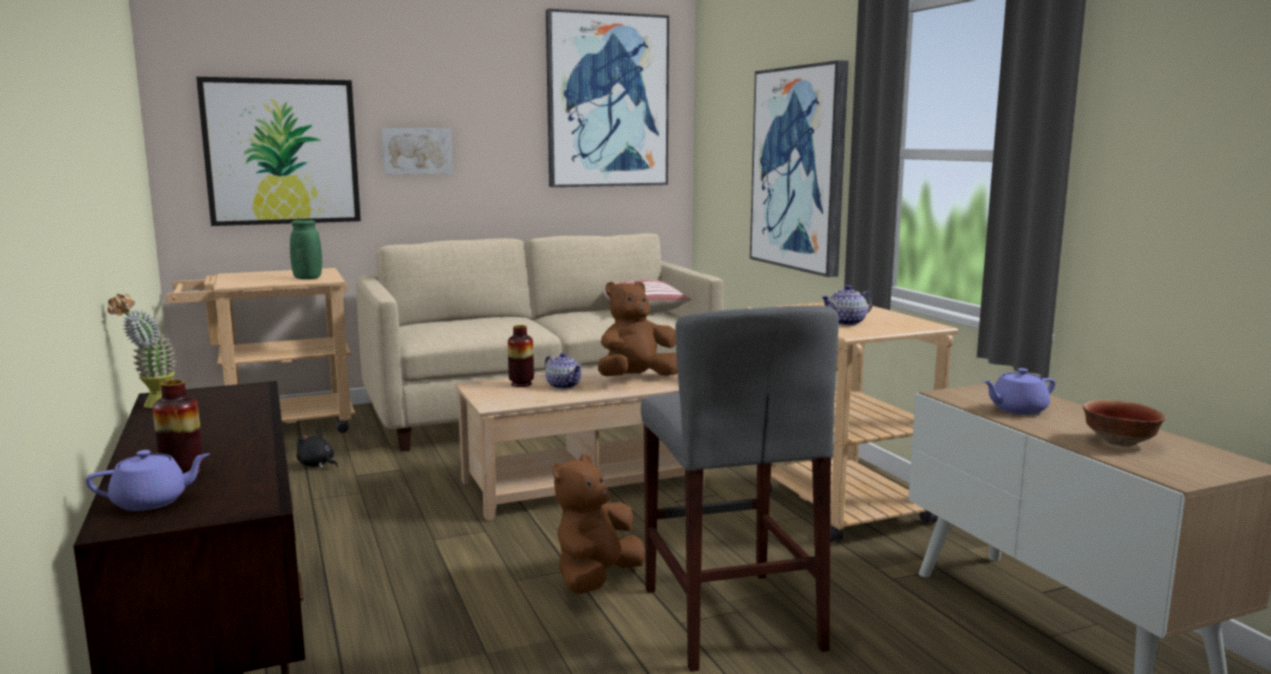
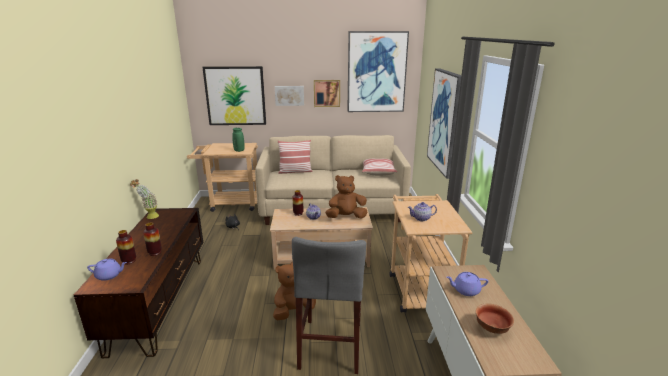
camera: 20 degrees right, 10 degrees up
(244, 453) = (155, 253): none -> vase
(453, 321) = (295, 171): none -> pillow
(502, 145) = (326, 93): none -> picture

